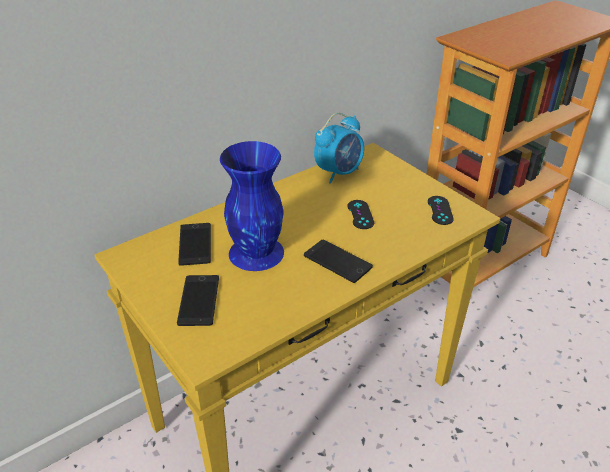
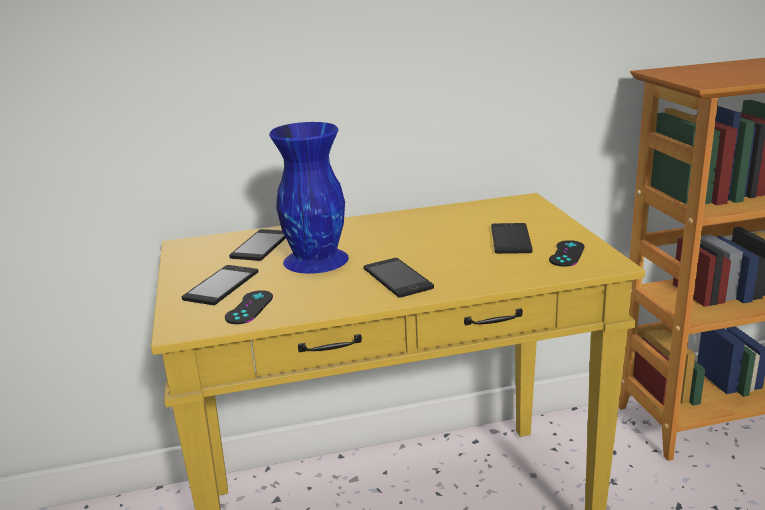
camera: 25 degrees right, 15 degrees down
(339, 173) = (470, 211): alarm clock -> none
(360, 214) = (462, 245): black game controller -> black game controller (249, 307)
(390, 201) = (510, 239): none -> phone

